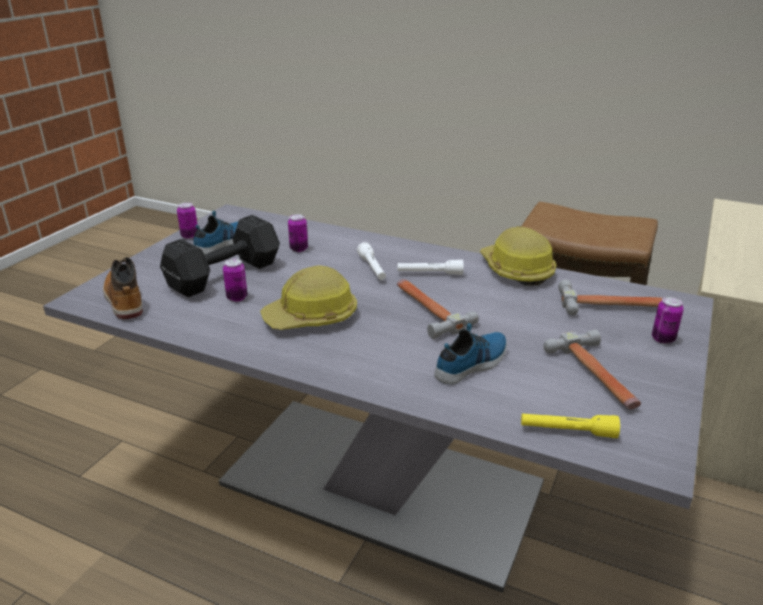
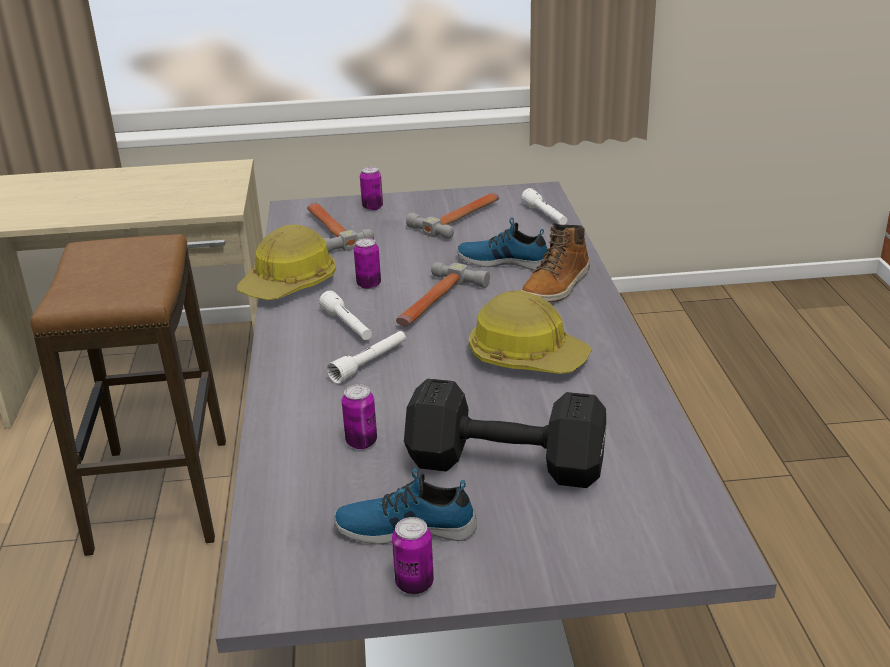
camera: 120 degrees left, 0 degrees up
(124, 299) = (665, 512): boot -> boot (557, 286)
(237, 297) = (547, 423): can -> can (369, 284)
(567, 431) = (545, 216): yellow flashlight -> white flashlight

